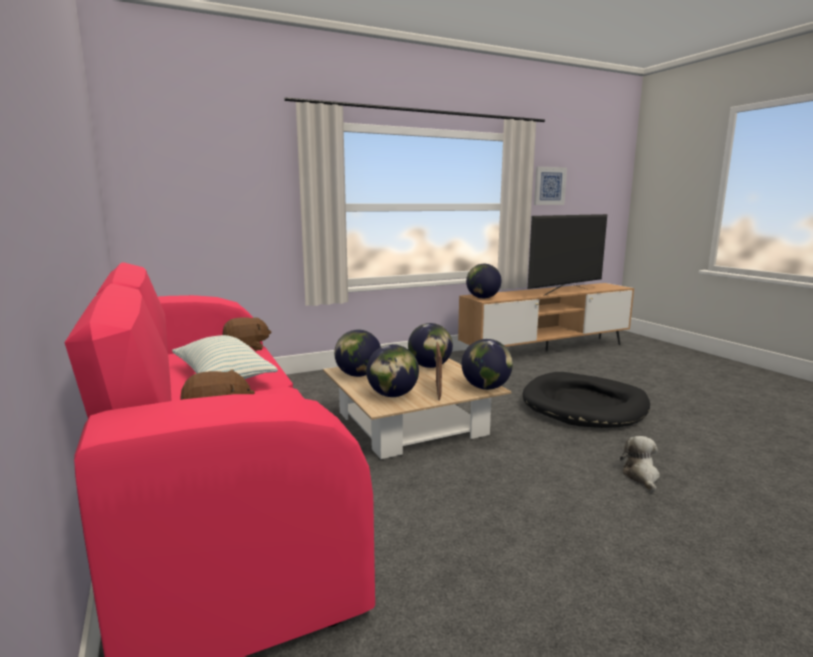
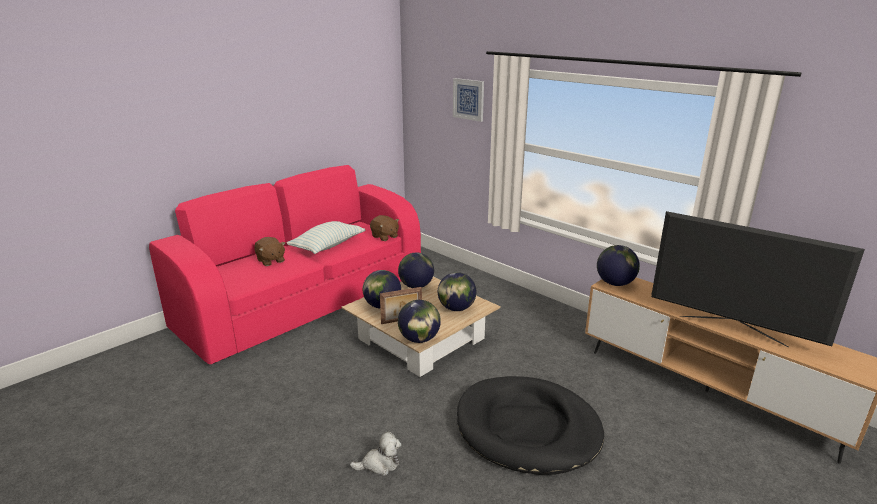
camera: 70 degrees right, 10 degrees up
(549, 186) = (818, 173): picture -> picture (468, 99)

